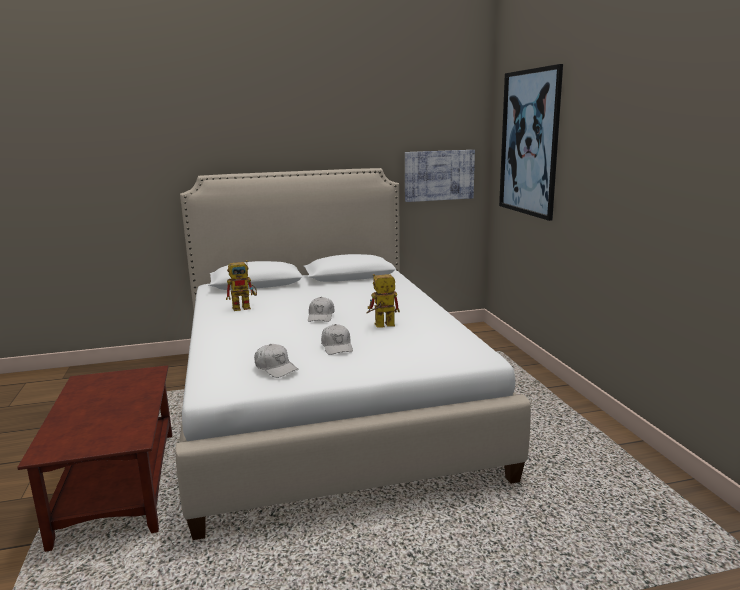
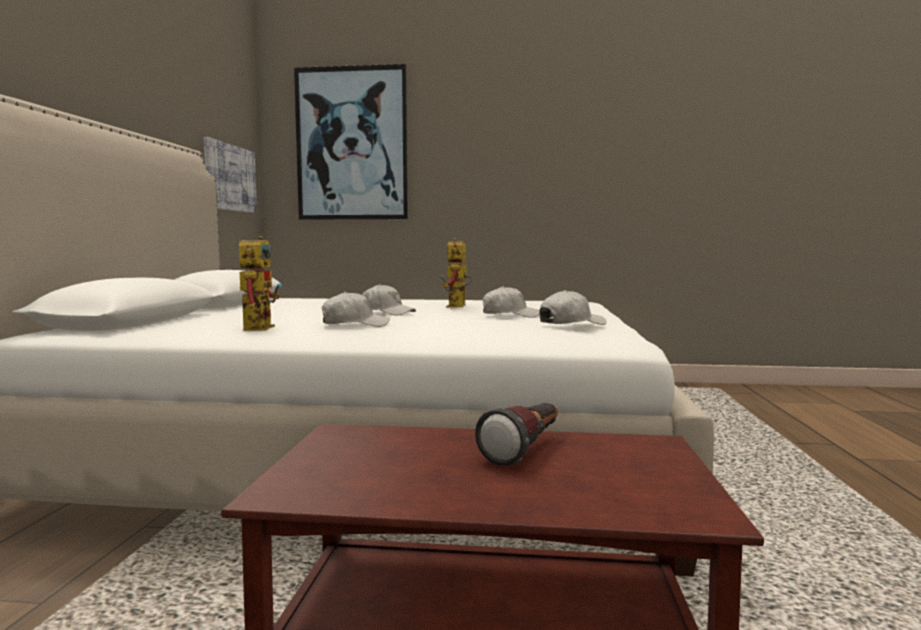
camera: 70 degrees left, 10 degrees down
(125, 411) = (526, 450): none -> flashlight
(260, 321) = (355, 324): none -> white cap

